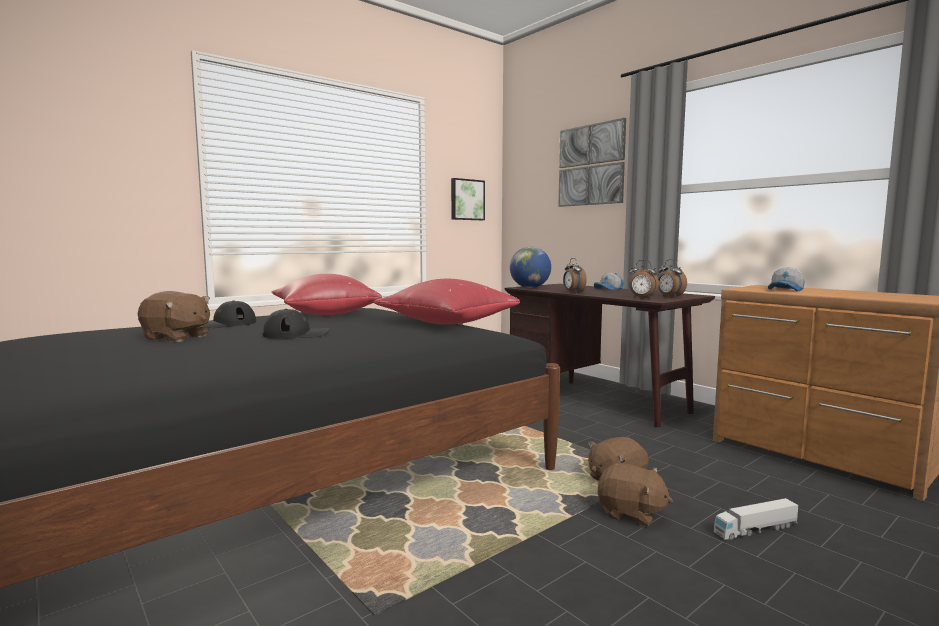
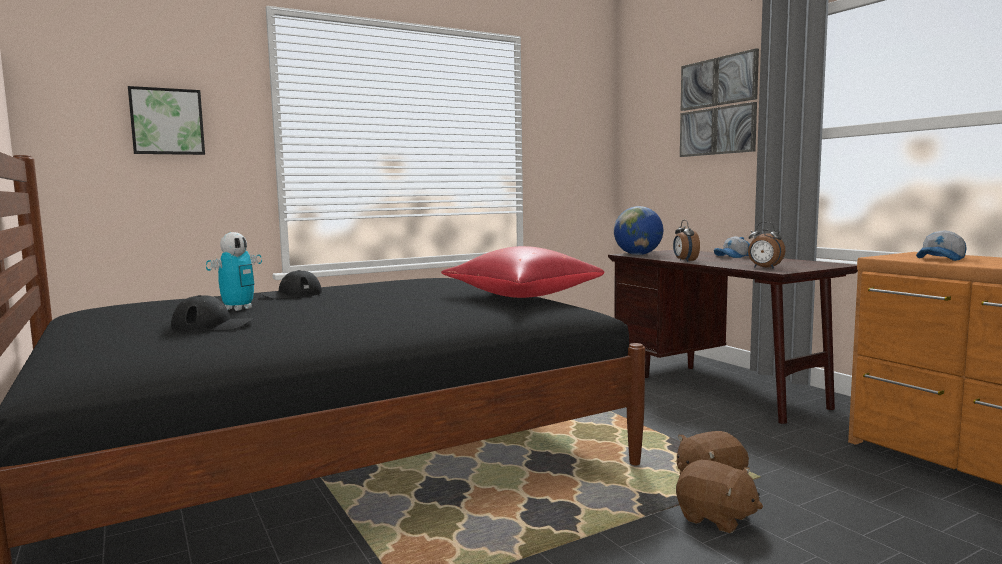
camera: 10 degrees right, 0 degrees up
(176, 338) = (238, 309): brown plush toy -> toy robot
(296, 334) = (355, 307): black cap -> black cap (213, 326)
(325, 314) = (395, 285): red pillow -> none
(466, 199) = (572, 151): picture -> picture (167, 122)
(669, 297) = (801, 266): alarm clock -> none
(755, 529) = (864, 546): toy truck -> none

